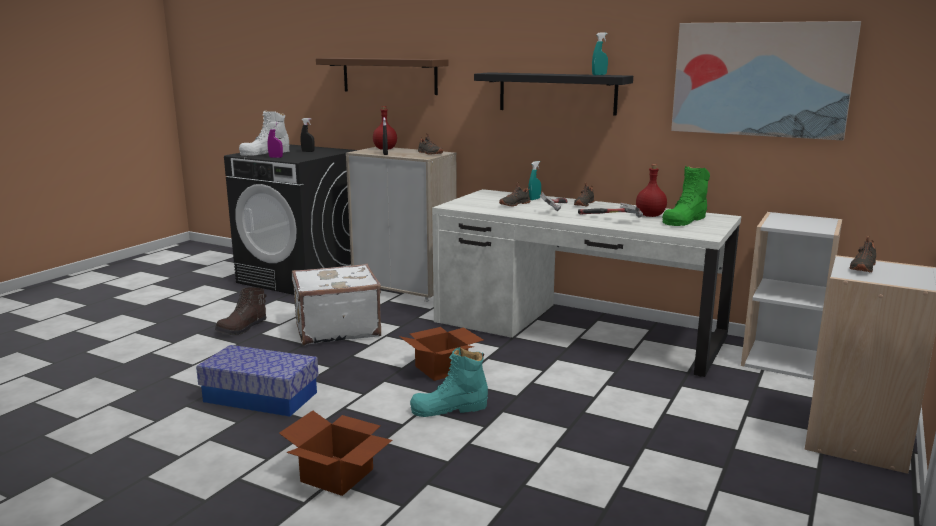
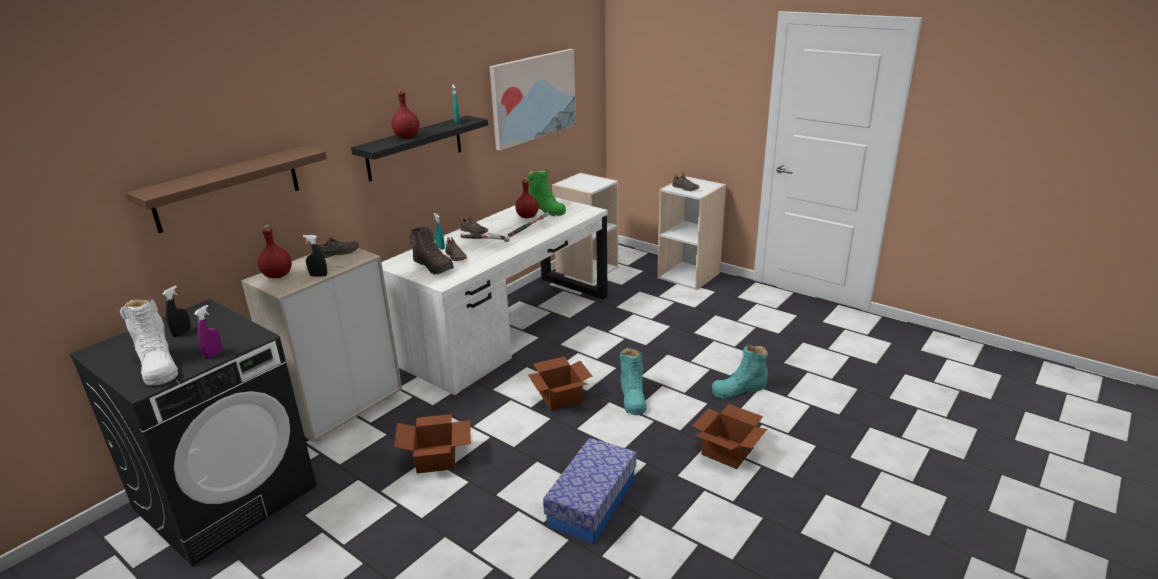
camera: 80 degrees left, 10 degrees up
(242, 328) = (396, 536): brown boot -> brown boot (434, 267)
(336, 329) = (437, 459): white suitcase -> cardboard box
(490, 488) = (739, 389): none -> turquoise boot
(528, 73) = (407, 137): none -> red bottle

